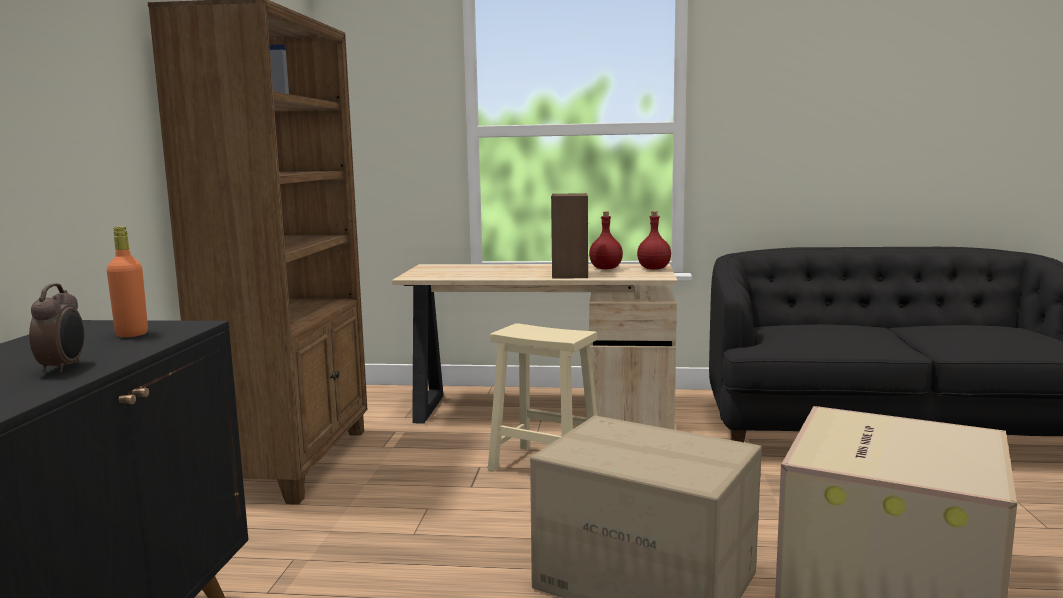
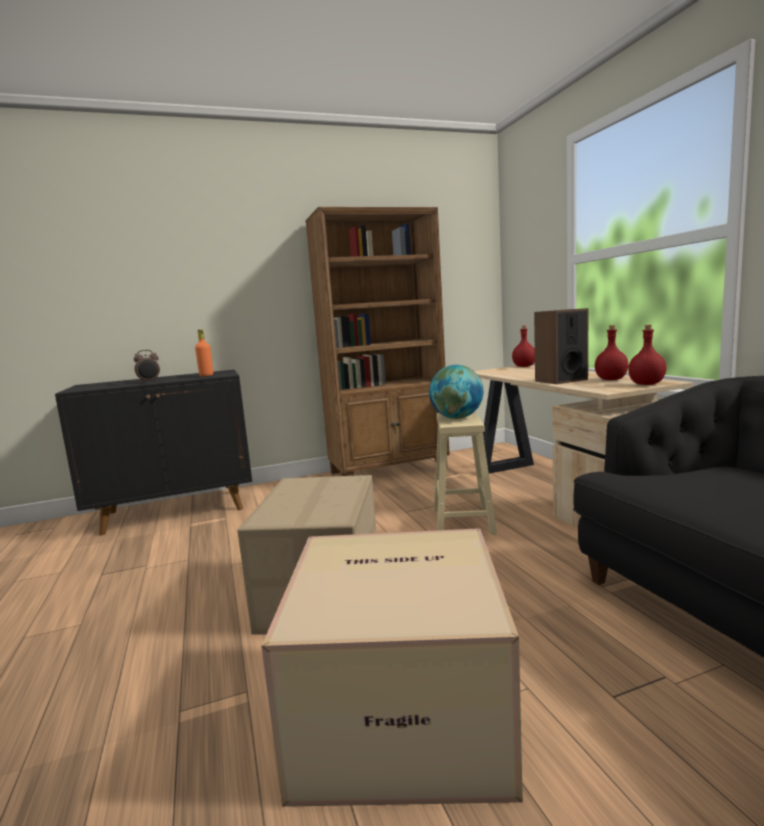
camera: 65 degrees right, 0 degrees up
(433, 266) = (524, 366): none -> red bottle
(539, 332) = (457, 418): none -> globe

